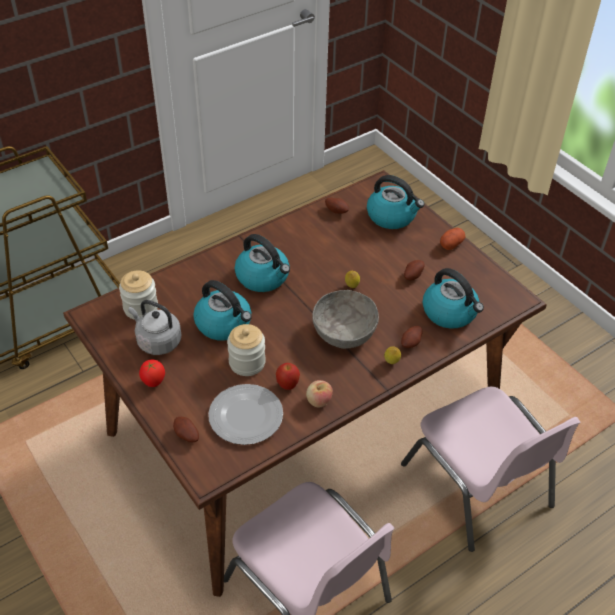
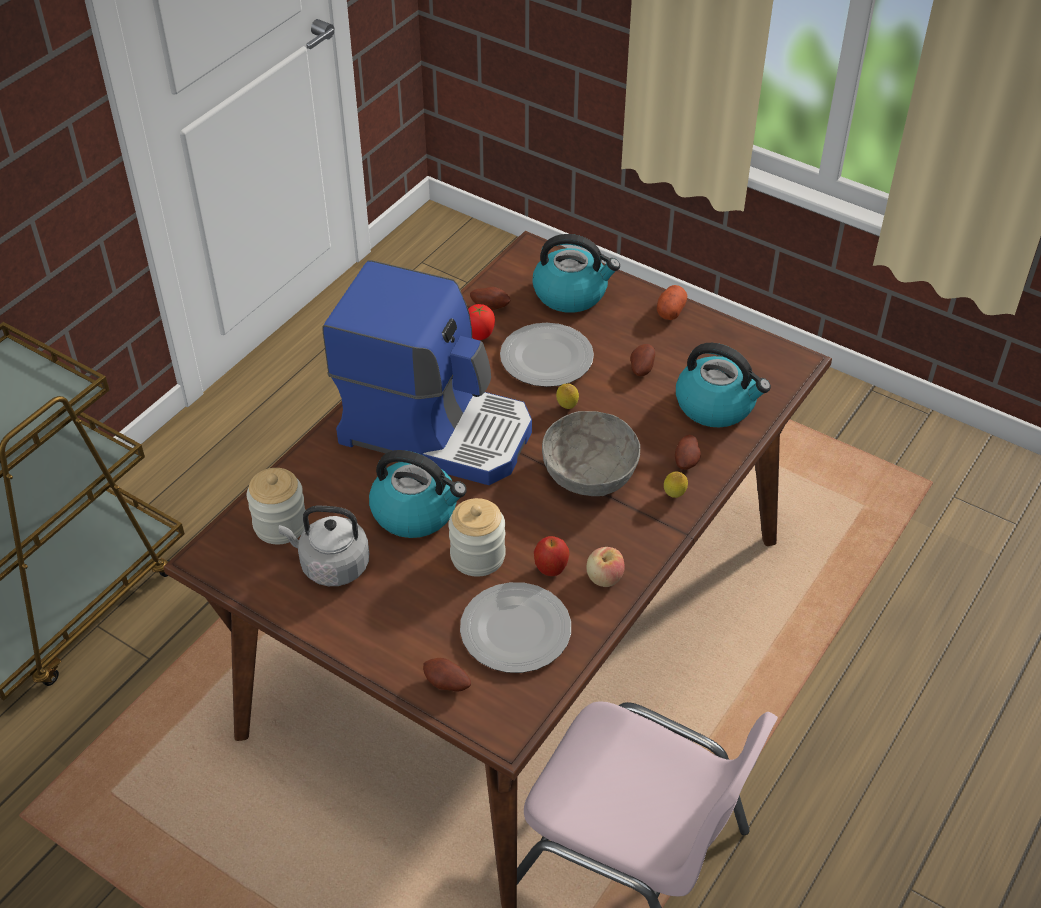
camera: 20 degrees left, 0 degrees up
(153, 382) = (358, 625): tomato -> tomato (479, 336)
(263, 277) = (436, 429): kettle -> coffee machine
(355, 253) = (547, 359): none -> plate
(478, 486) = (791, 639): pink chair -> none

